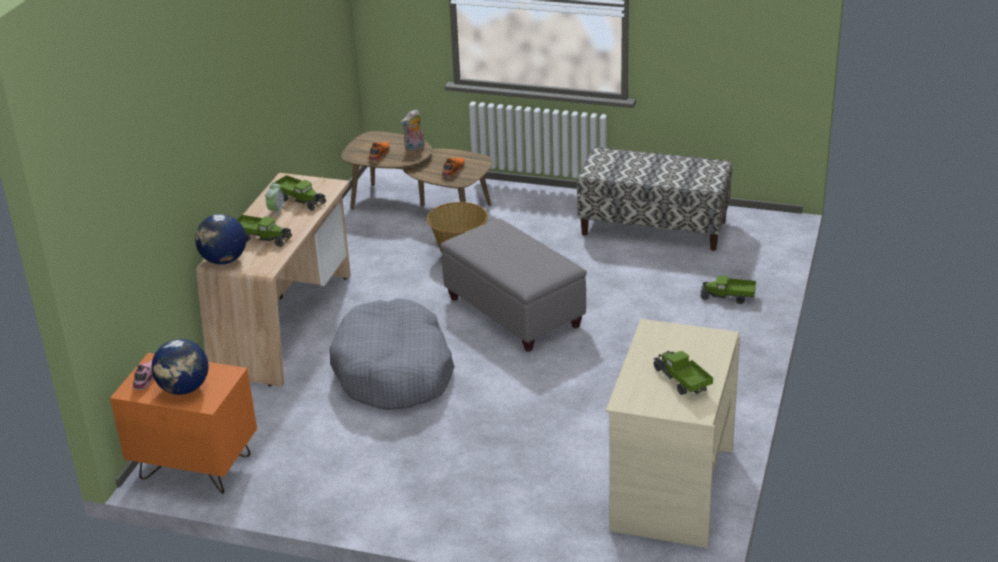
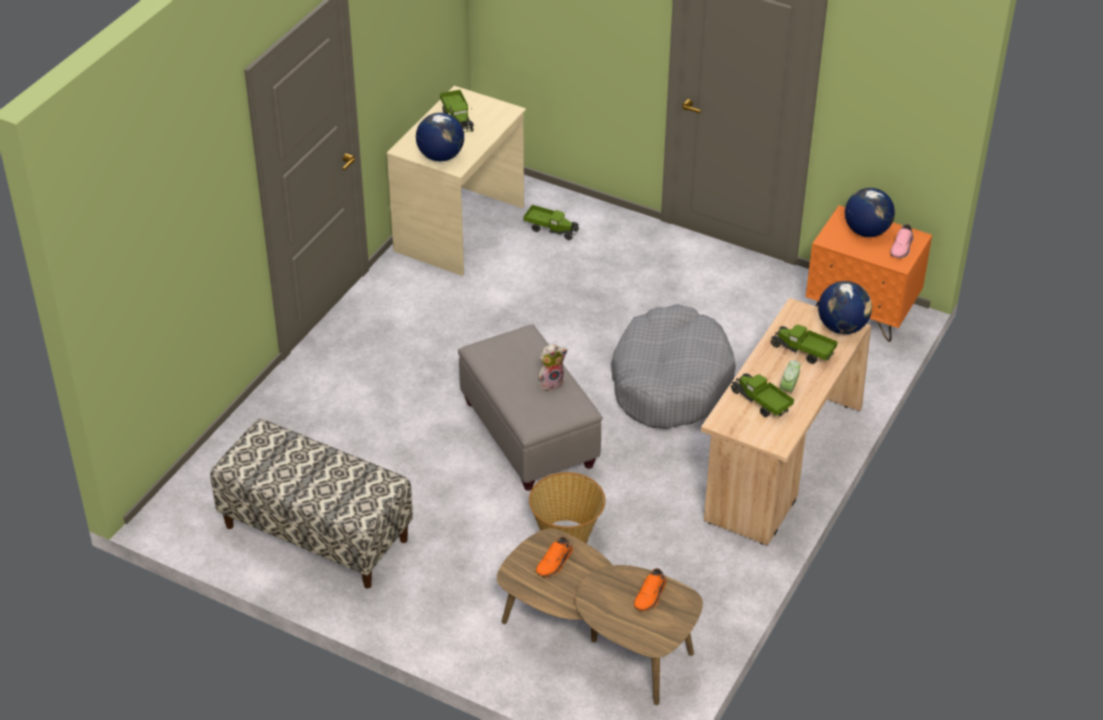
camera: 170 degrees left, 10 degrees up
(414, 148) = (598, 600): plush toy -> plush toy (551, 382)
(675, 336) = (440, 156): none -> globe
(728, 297) = (295, 411): toy truck -> toy truck (551, 229)

